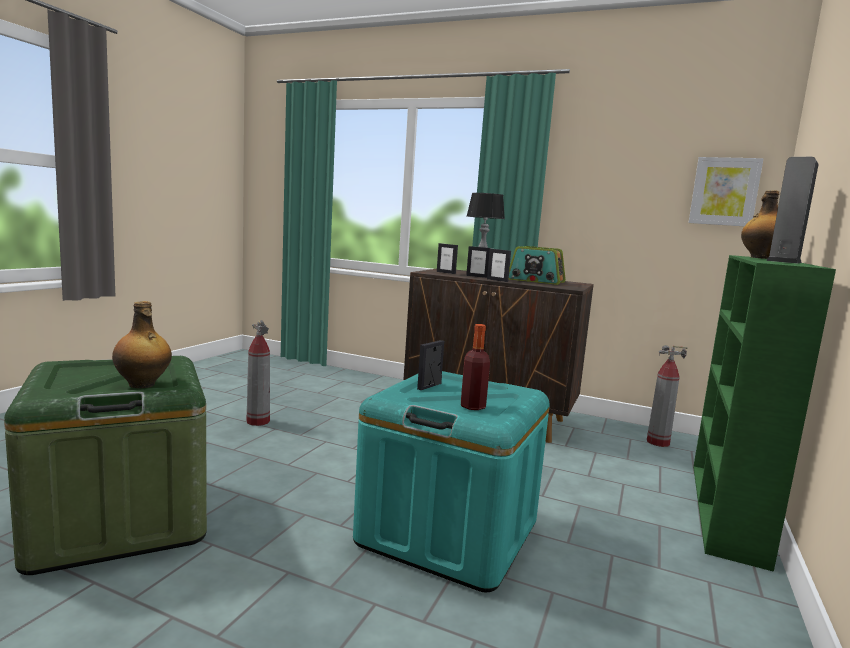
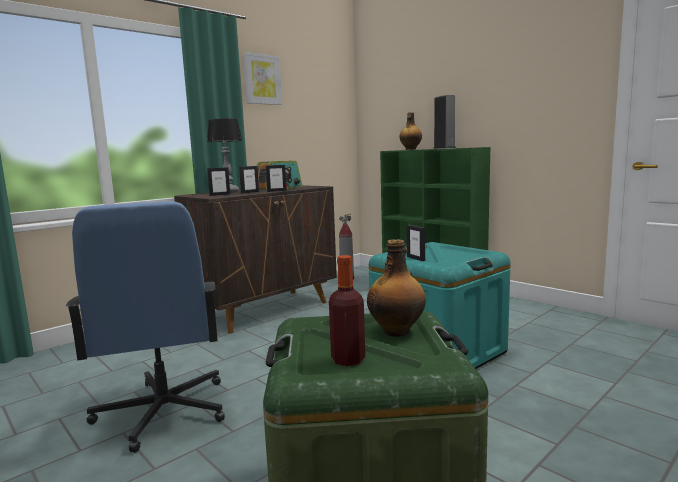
camera: 65 degrees left, 0 degrees up
(258, 421) = (162, 412): fire extinguisher -> blue office chair
(473, 406) = (460, 255): bottle -> bottle (348, 360)
(724, 191) = (333, 114): picture -> picture (262, 79)

